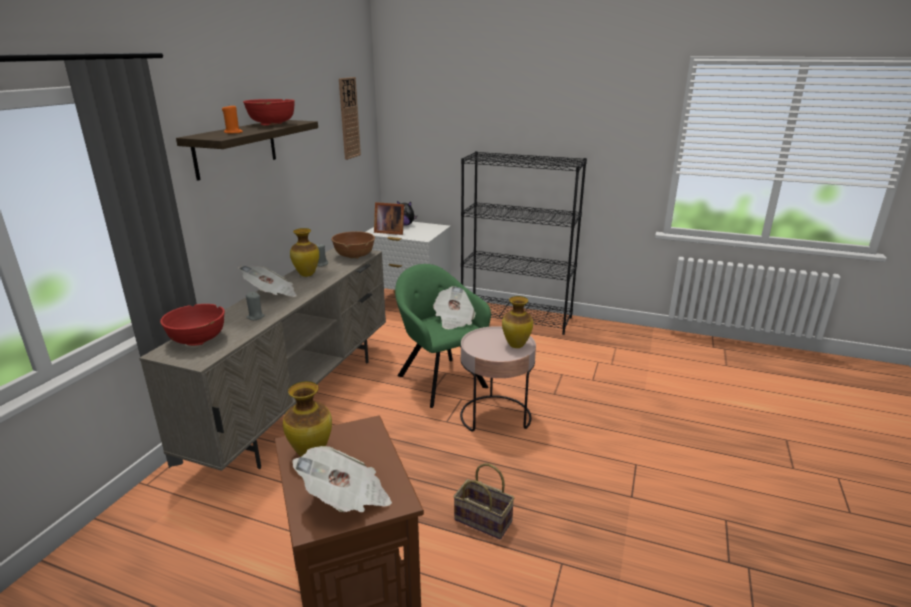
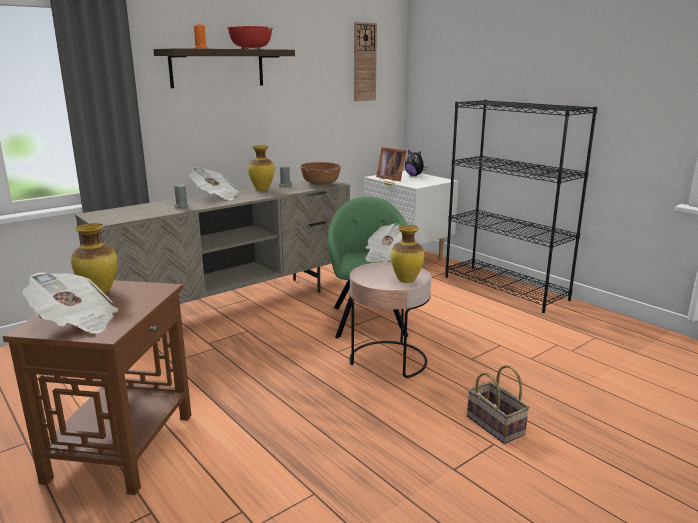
camera: 30 degrees right, 5 degrees down
(197, 339) = (123, 211): red bowl -> none
(485, 520) = (284, 434): basket -> basket (497, 426)

